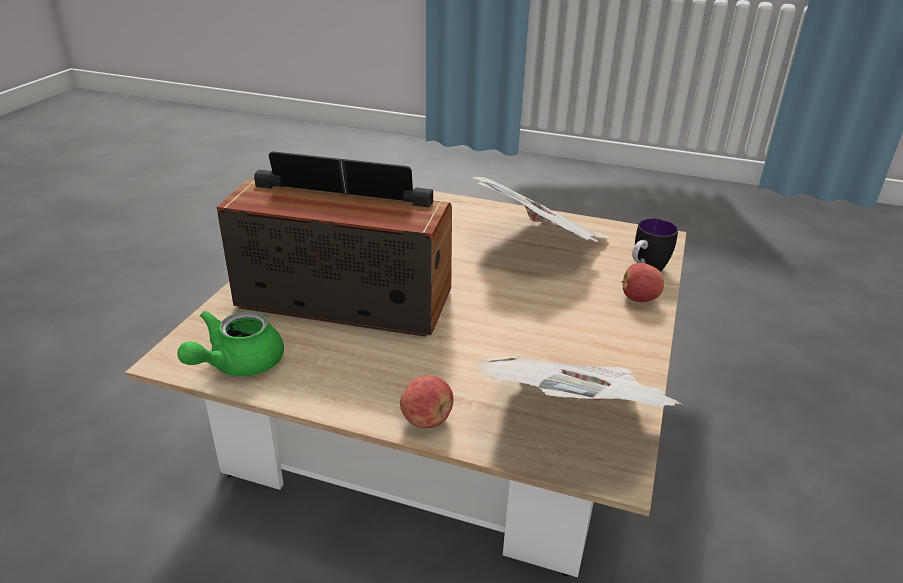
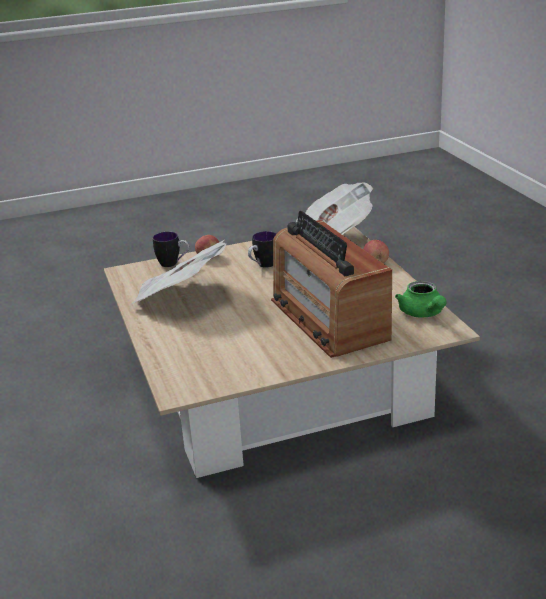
camera: 125 degrees left, 5 degrees down
(237, 364) = (423, 314): green teapot -> green teapot turned 75 degrees clockwise
(556, 323) = (263, 266): none -> mug

